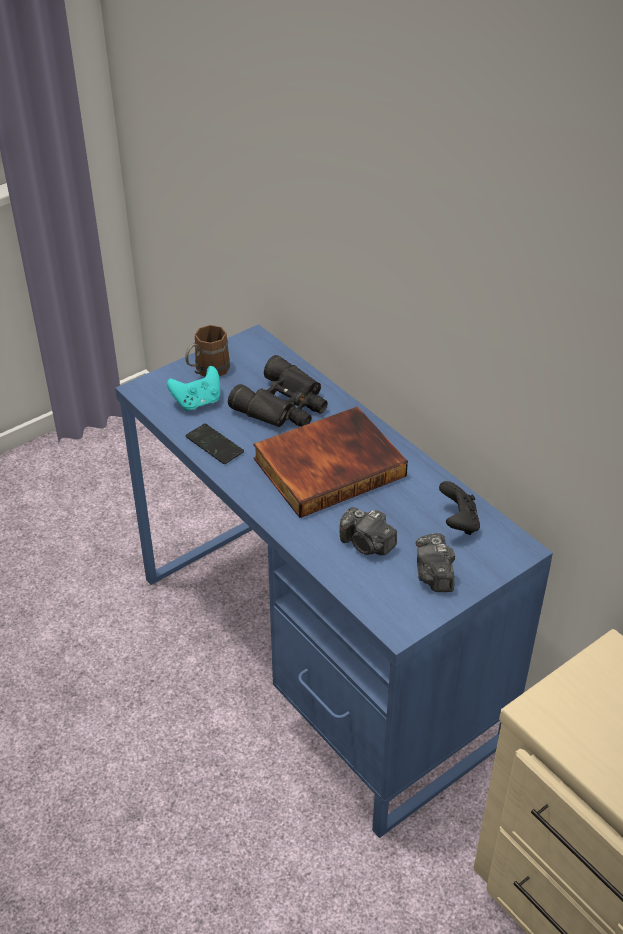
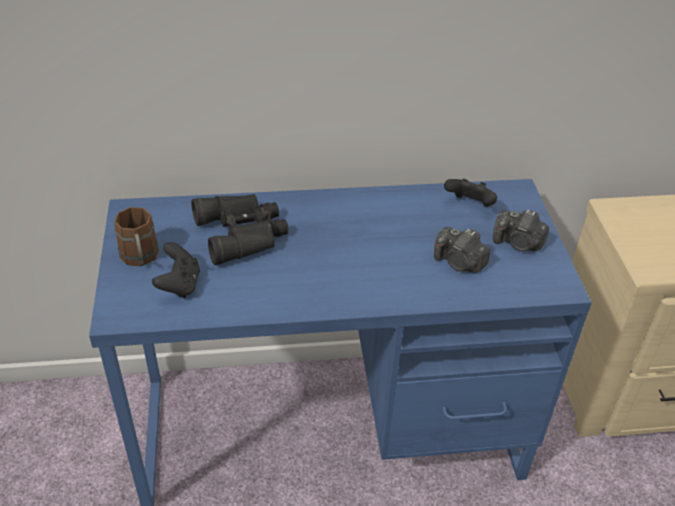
camera: 60 degrees left, 0 degrees up
(197, 402) = (179, 285): turquoise game controller -> black game controller
(214, 445) = (253, 299): phone -> none
(329, 465) = (346, 241): book -> none
(367, 544) = (459, 263): camera -> camera turned 60 degrees clockwise

